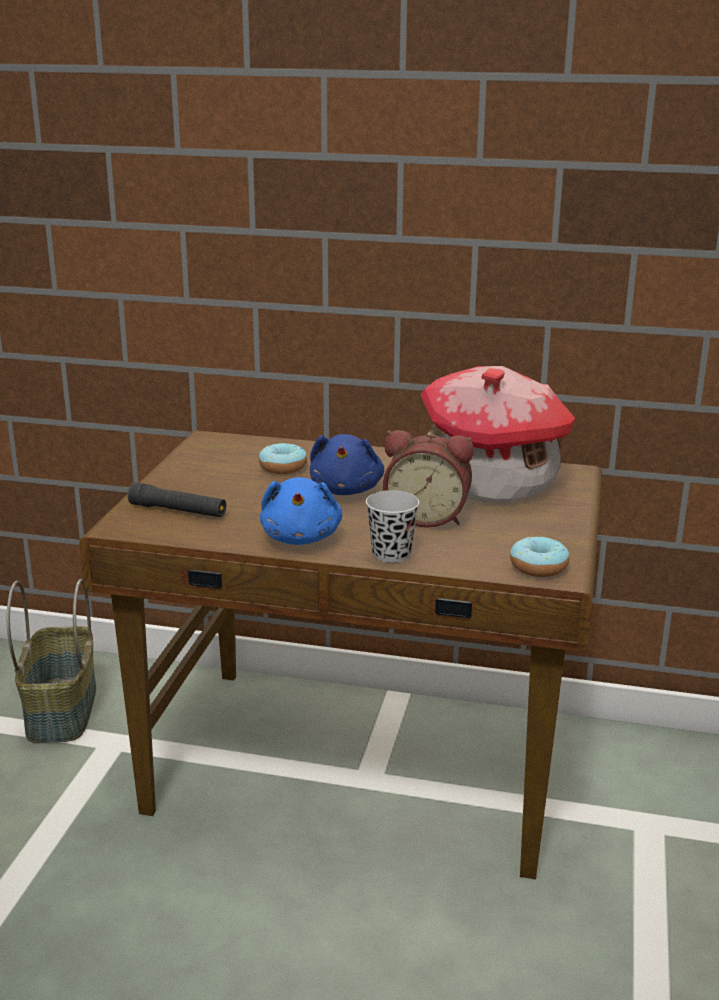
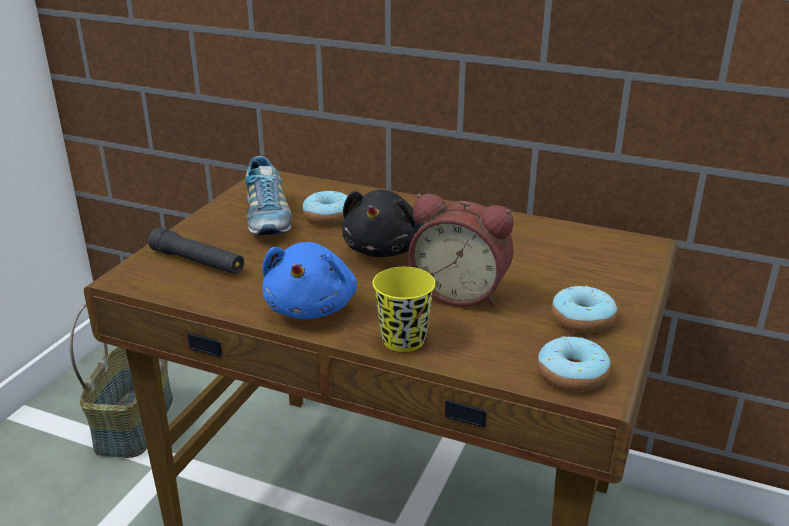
camera: 10 degrees right, 5 degrees up
(225, 473) = (267, 219): none -> shoe
(346, 489) = (384, 249): blue plush toy -> black plush toy
(391, 554) = (403, 340): black cup -> yellow cup
(494, 483) = (549, 253): toy house -> none
(536, 529) = (582, 320): none -> donut

